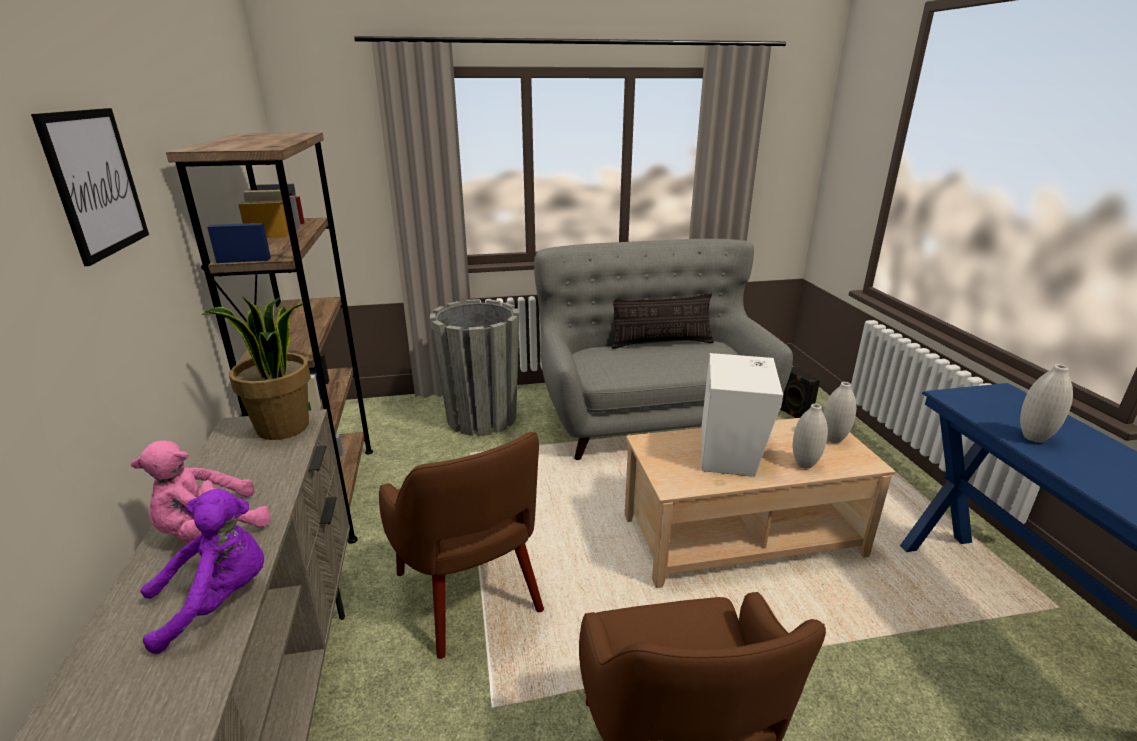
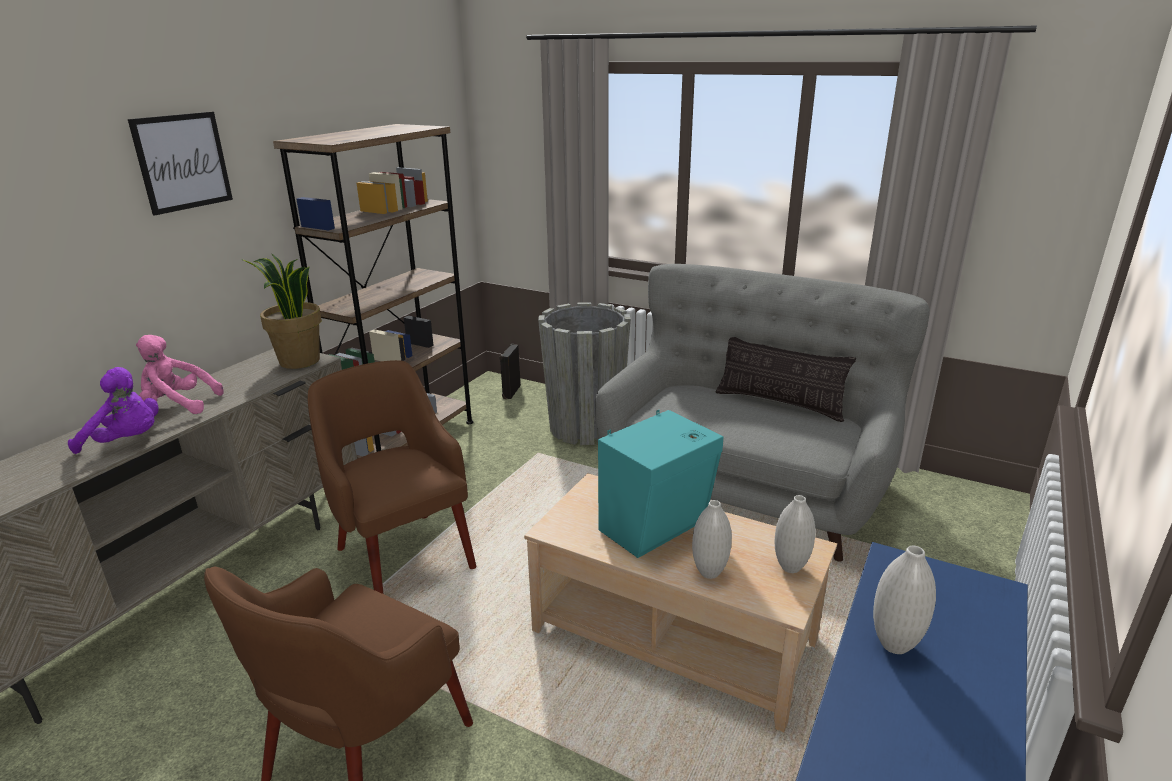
camera: 40 degrees right, 0 degrees up
(469, 593) = (403, 556): brown armchair -> brown armchair turned 135 degrees clockwise
(731, 451) = (657, 527): white speaker -> turquoise speaker
(794, 416) = (931, 557): black speaker -> black speaker (510, 392)

